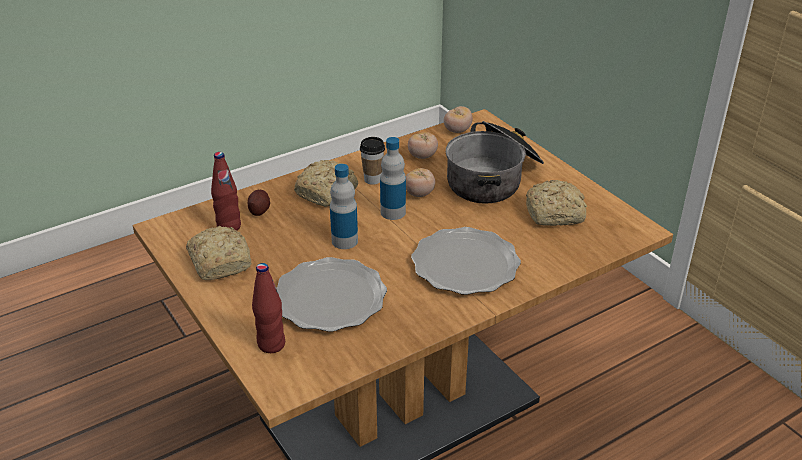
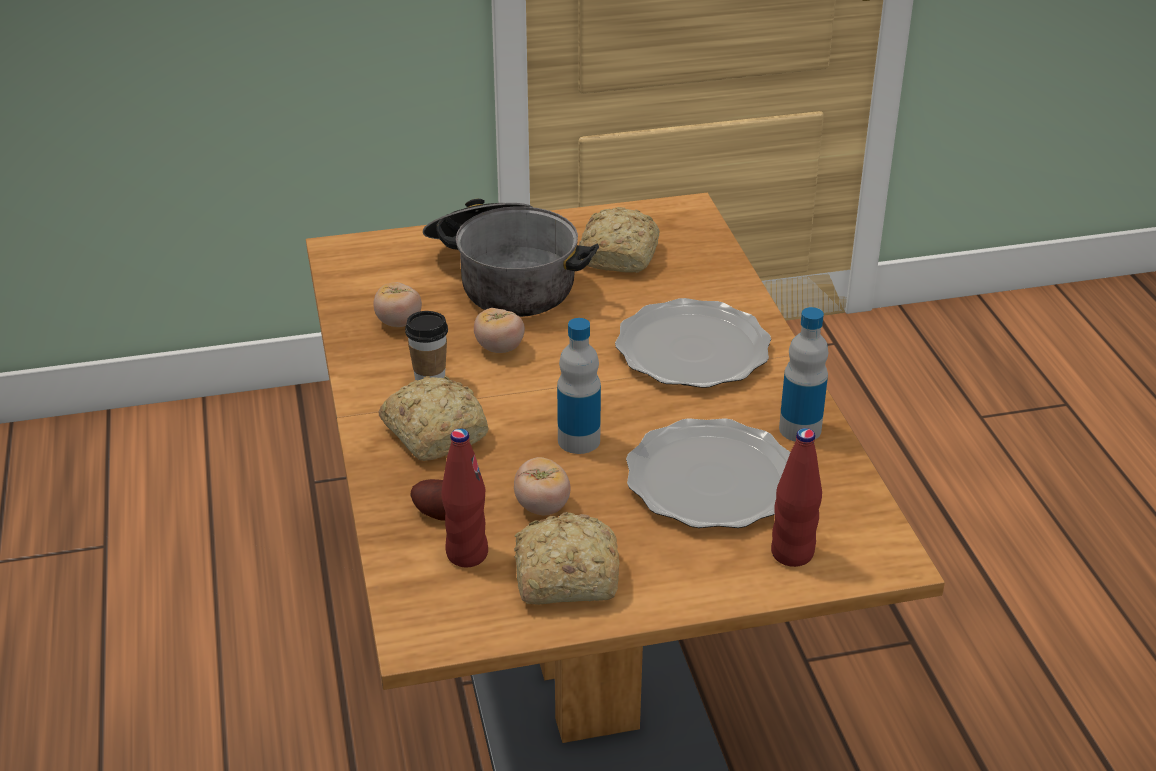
camera: 70 degrees left, 0 degrees up
(393, 212) = (532, 381): bottle -> bottle (800, 429)
(457, 130) = (350, 275): tomato -> tomato (542, 506)

